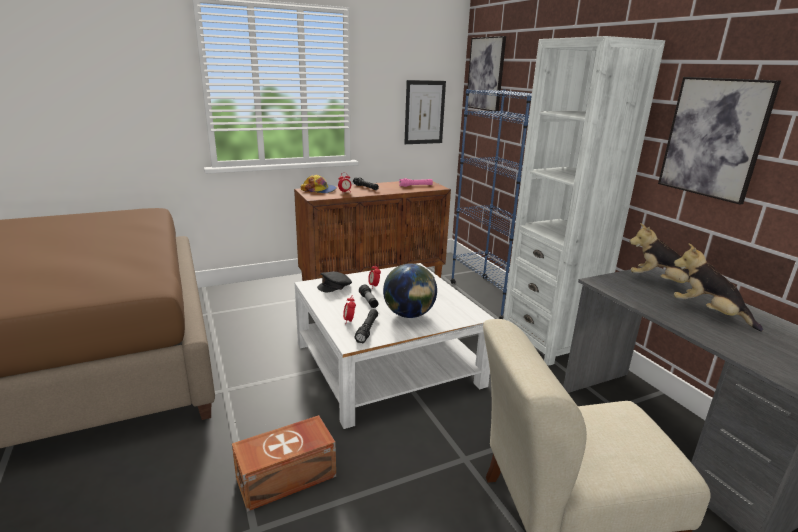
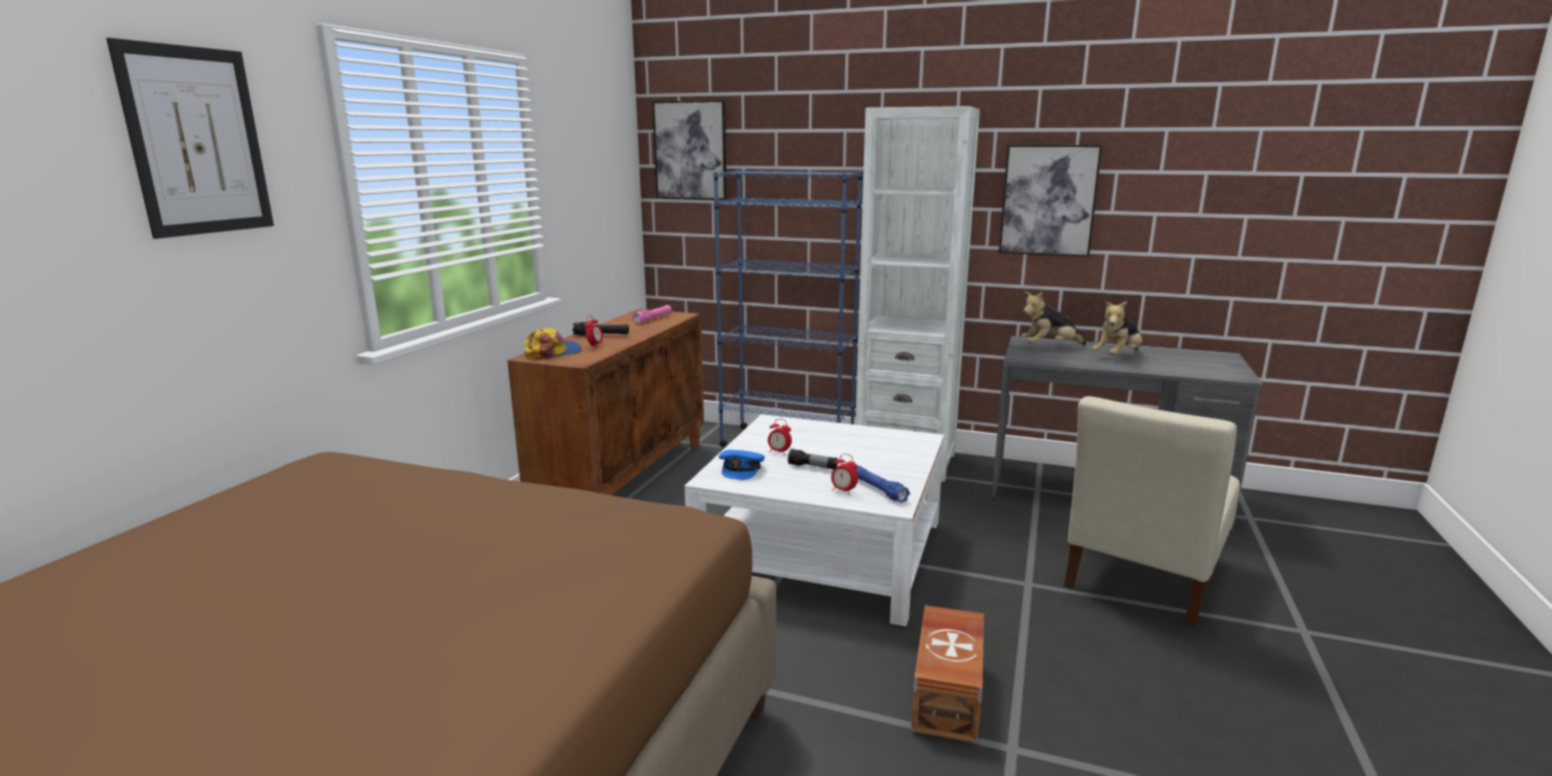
camera: 45 degrees left, 5 degrees down
(335, 286) = (741, 469): black cap -> blue cap
(367, 330) = (878, 490): black flashlight -> blue flashlight
(409, 315) = (876, 462): globe -> none
(424, 112) = (610, 211): picture -> picture (197, 141)
(708, 313) = (1117, 356): plush toy -> plush toy turned 45 degrees counterclockwise

